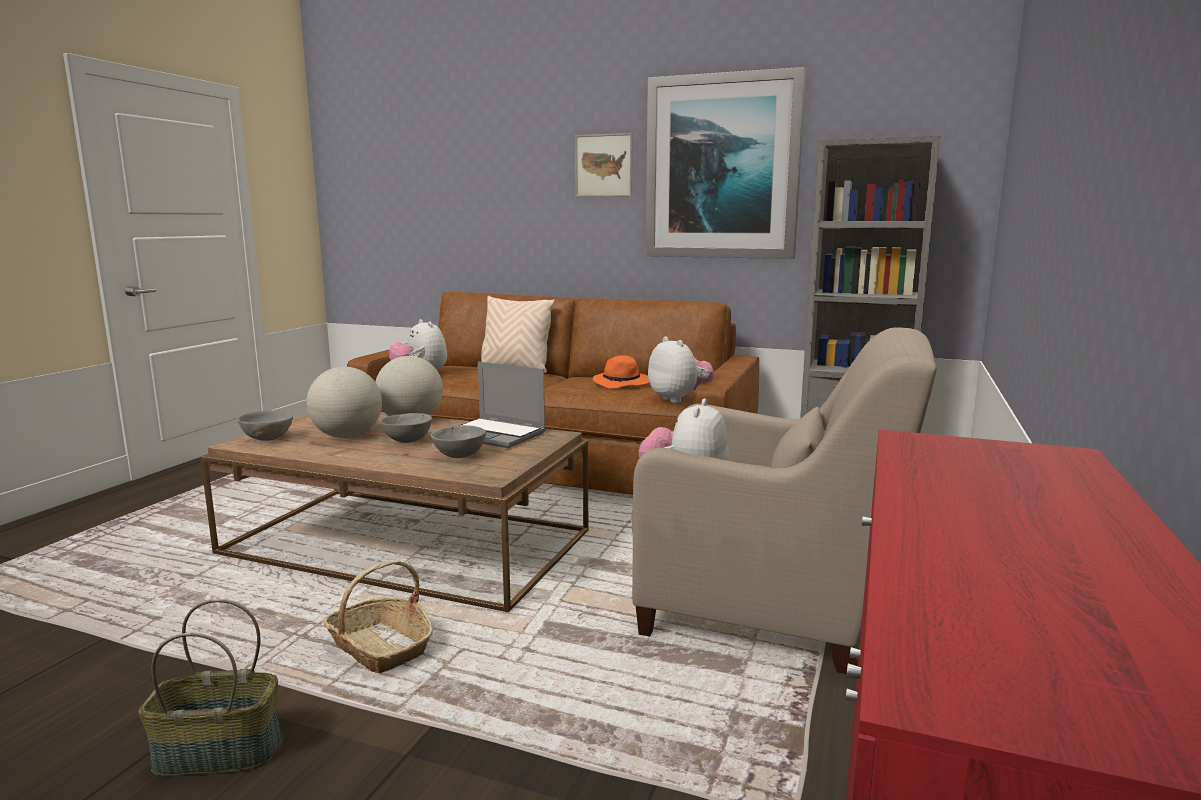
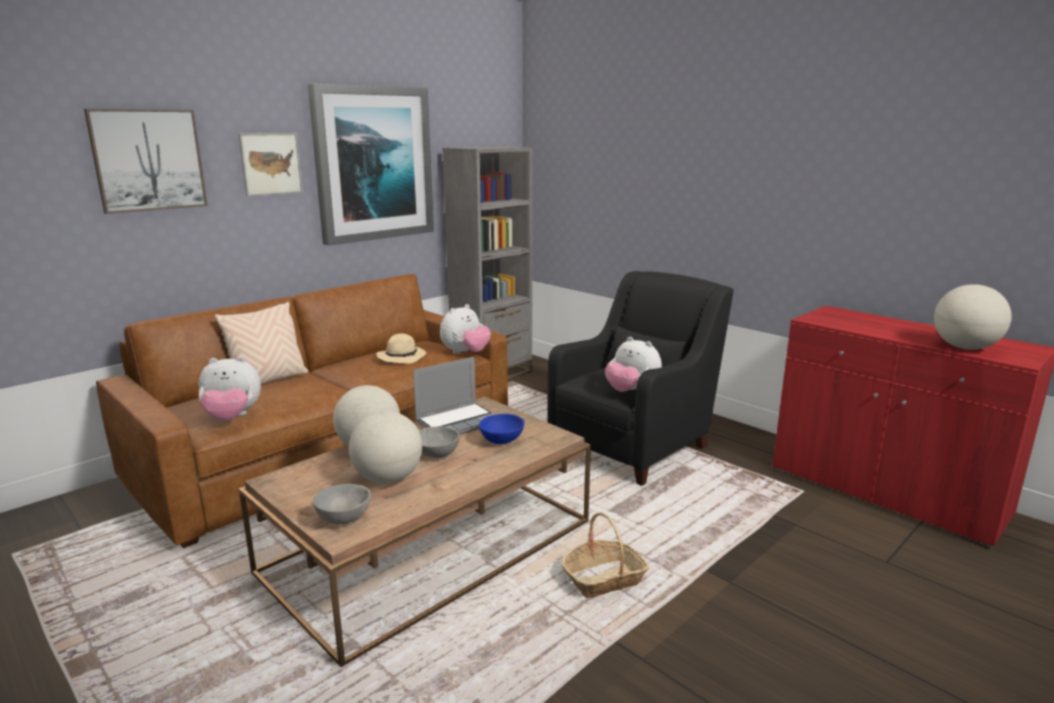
camera: 65 degrees left, 5 degrees up
(216, 754) = (707, 659): basket -> none
(459, 456) = (502, 441): grey bowl -> blue bowl
(502, 160) = (148, 160): none -> picture
(622, 383) = (402, 357): orange hat -> beige hat
(679, 399) = (465, 353): plush toy -> plush toy turned 135 degrees clockwise
(768, 607) = (633, 445): beige armchair -> black armchair
(962, 593) = (964, 347): none -> globe

